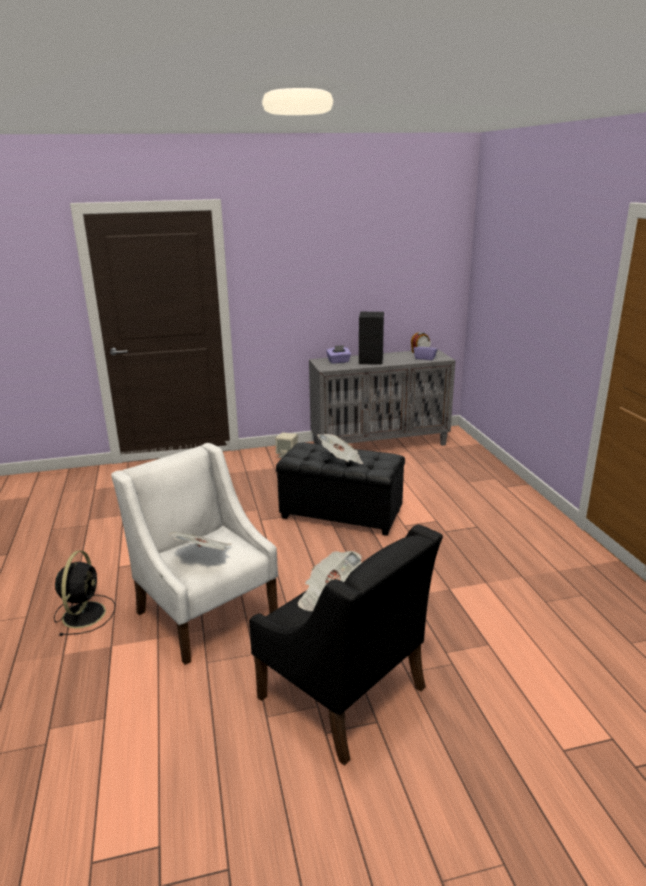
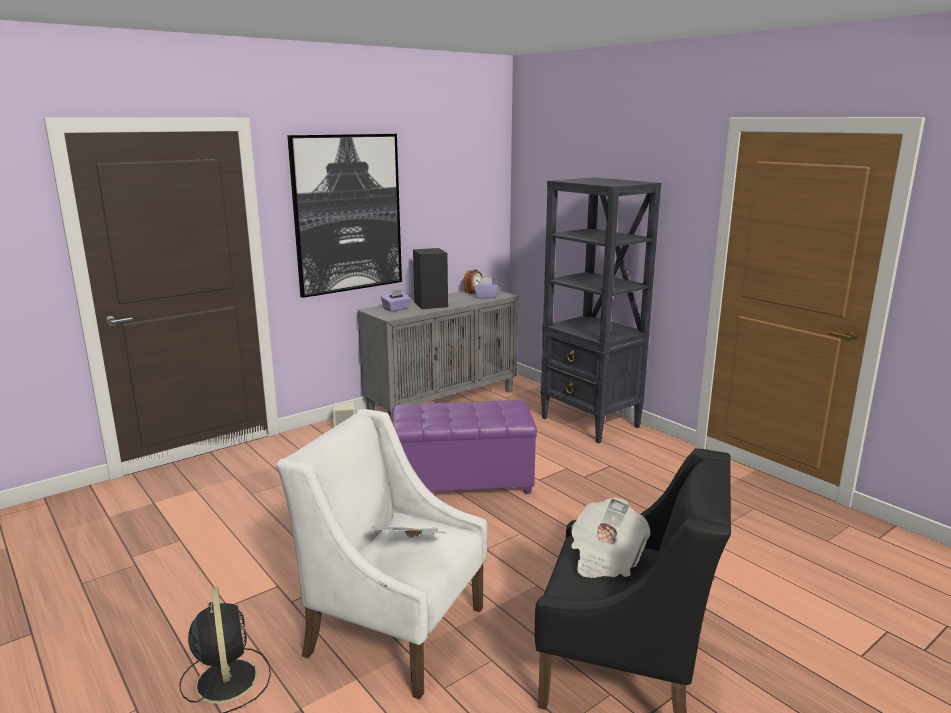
camera: 25 degrees left, 5 degrees down
(304, 278) = (347, 214): none -> picture
(341, 460) = (466, 415): newspaper -> none
(341, 514) = (462, 482): black ottoman -> purple ottoman
(492, 485) = (590, 423): none -> black bookcase

